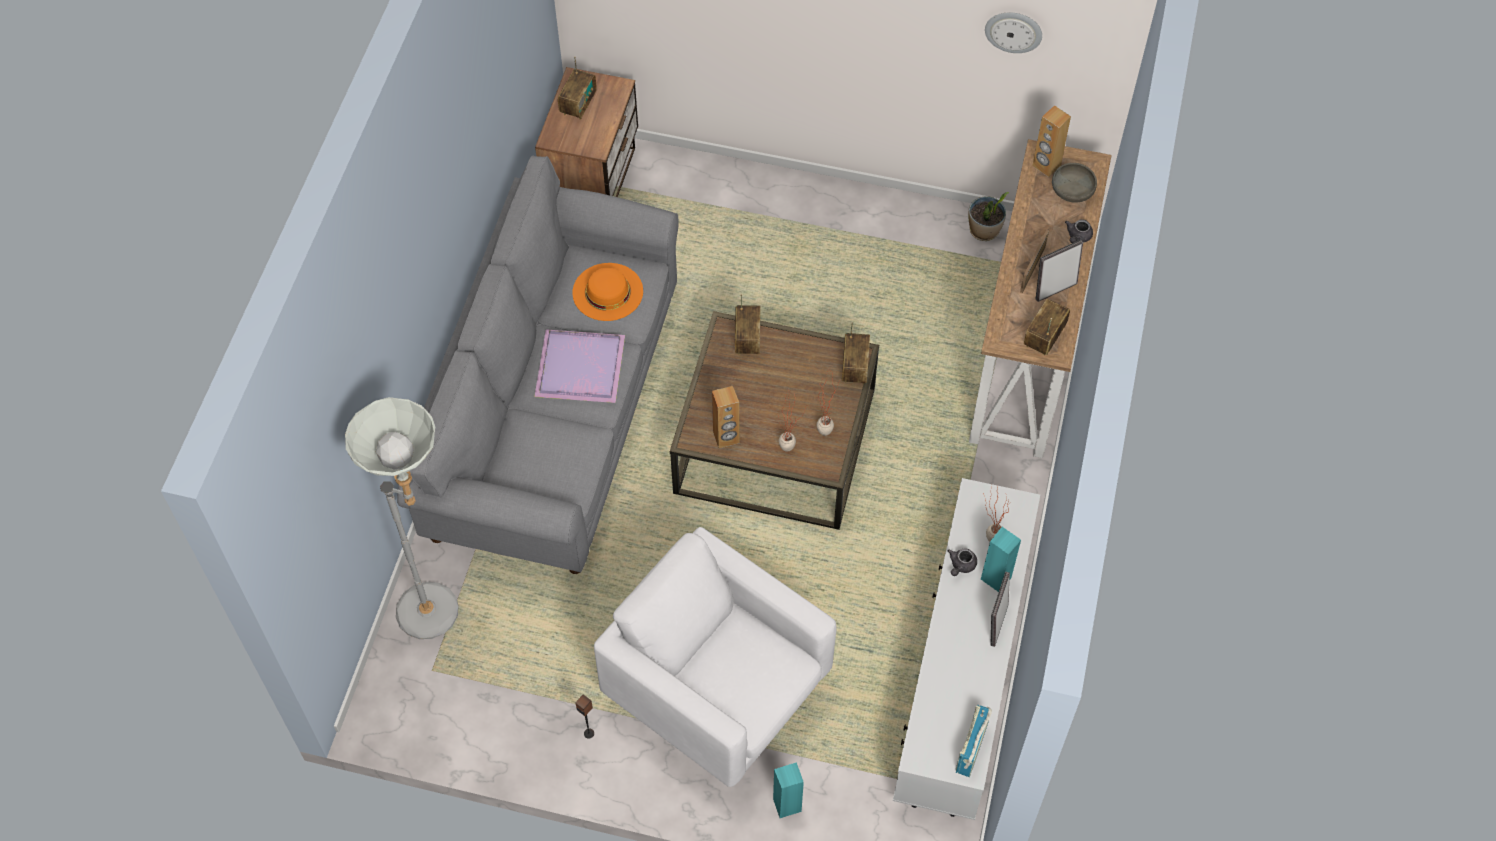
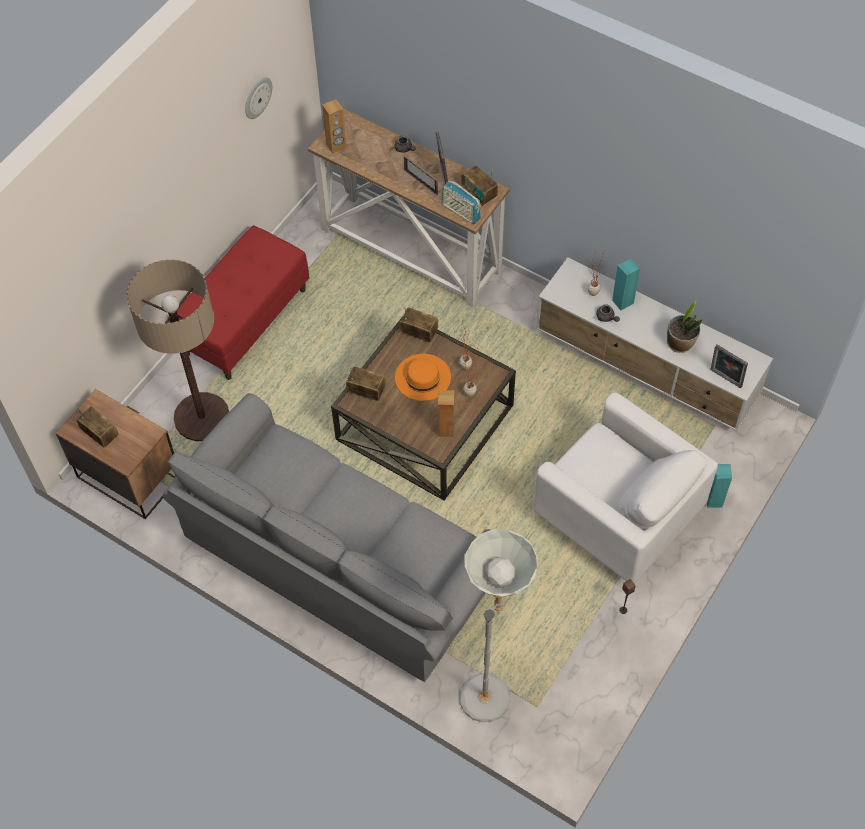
camera: 70 degrees left, 0 degrees up
(578, 369) = (348, 508): purple tray -> none
(608, 292) = (286, 468): orange hat -> orange hat (423, 377)
(694, 219) = (202, 417): none -> floor lamp
(719, 691) = (615, 517): white armchair -> white armchair turned 105 degrees counterclockwise
(842, 215) = (245, 321): none -> red bench
(971, 748) = (742, 355): radio -> radio (461, 212)
(984, 231) = (301, 241): potted plant -> potted plant (680, 343)
(996, 623) = (656, 312): picture frame -> picture frame (724, 379)
(1072, 191) = (365, 139): grey bowl -> none

